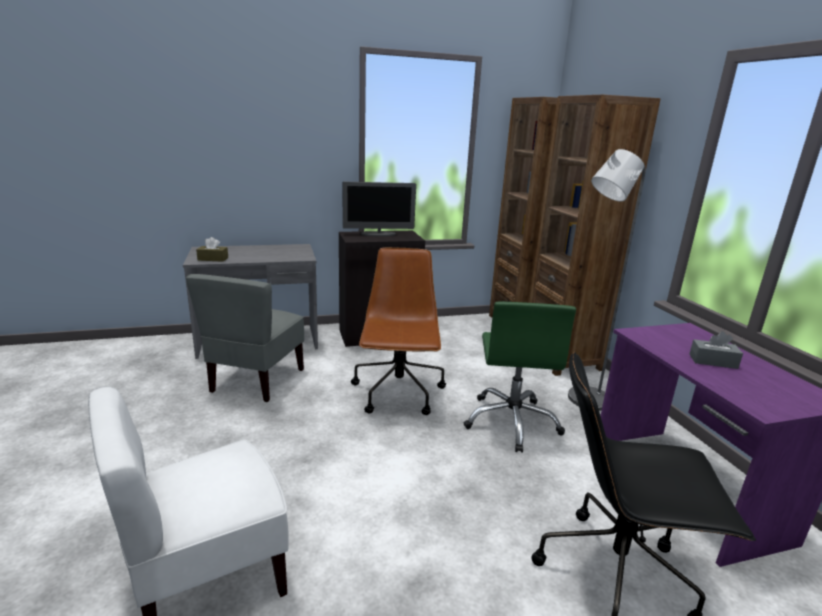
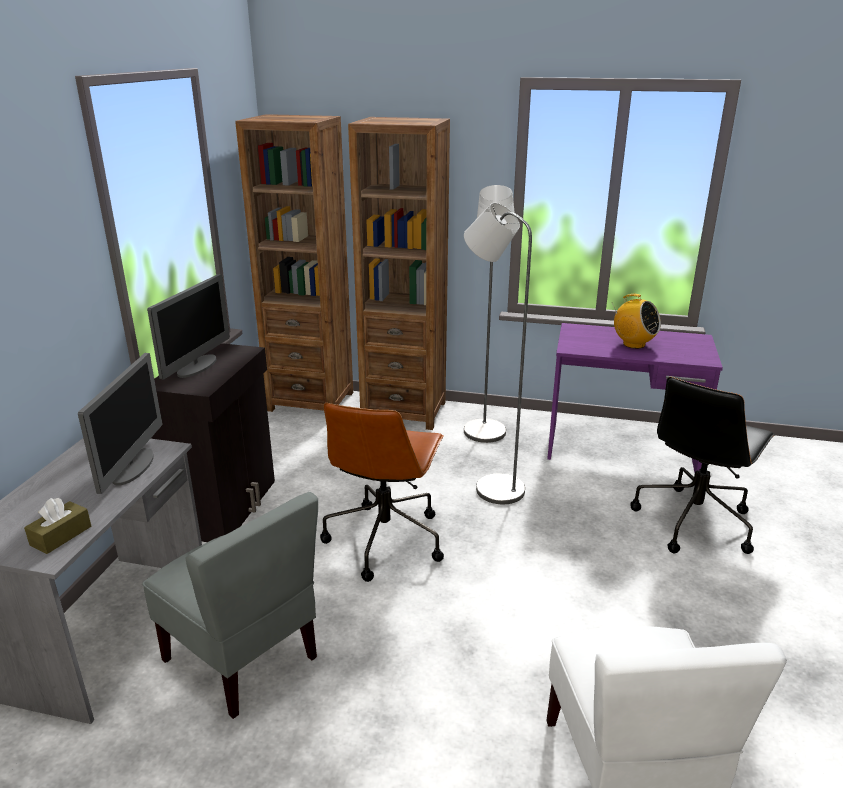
camera: 60 degrees left, 5 degrees up
(282, 256) = (133, 466): none -> monitor
(398, 393) = (385, 539): brown office chair -> brown office chair turned 105 degrees counterclockwise
(512, 422) = (491, 487): green office chair -> grey floor lamp
(713, 361) = (633, 344): grey tissue box -> radio

